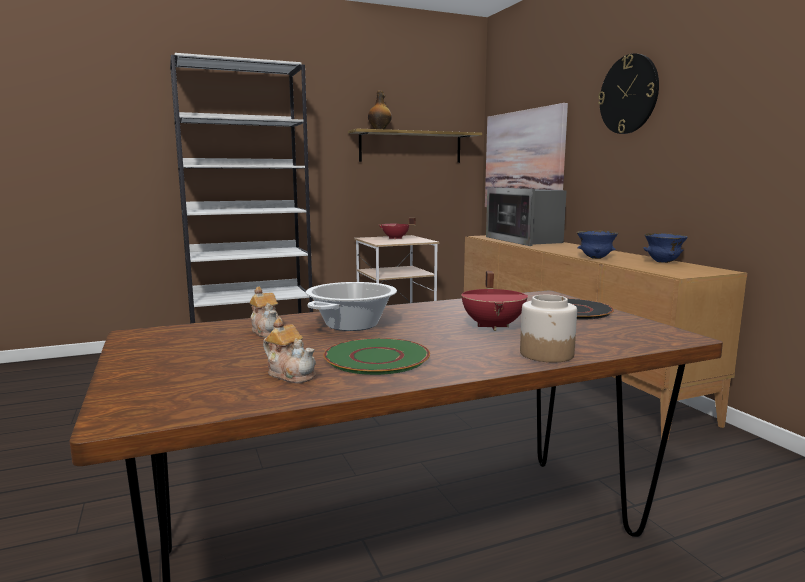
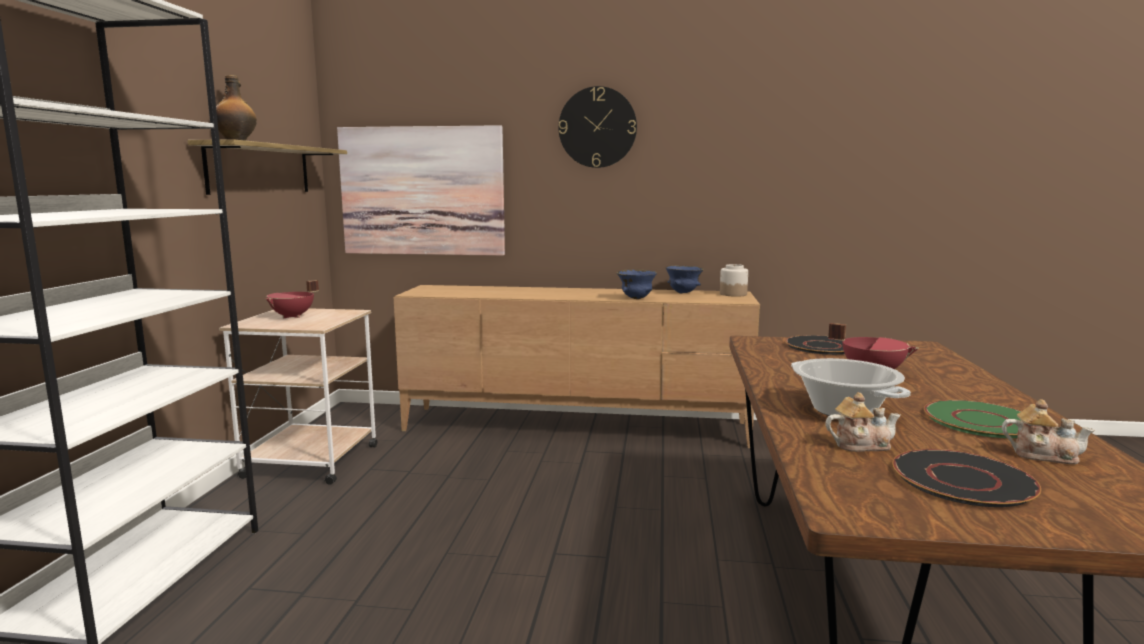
camera: 60 degrees left, 0 degrees up
(210, 354) = (963, 480): none -> black plate
(291, 374) = (1043, 455): teapot -> teapot turned 45 degrees clockwise
(525, 240) = (480, 291): microwave -> none
(547, 354) = (969, 378): jar -> jar (733, 294)

